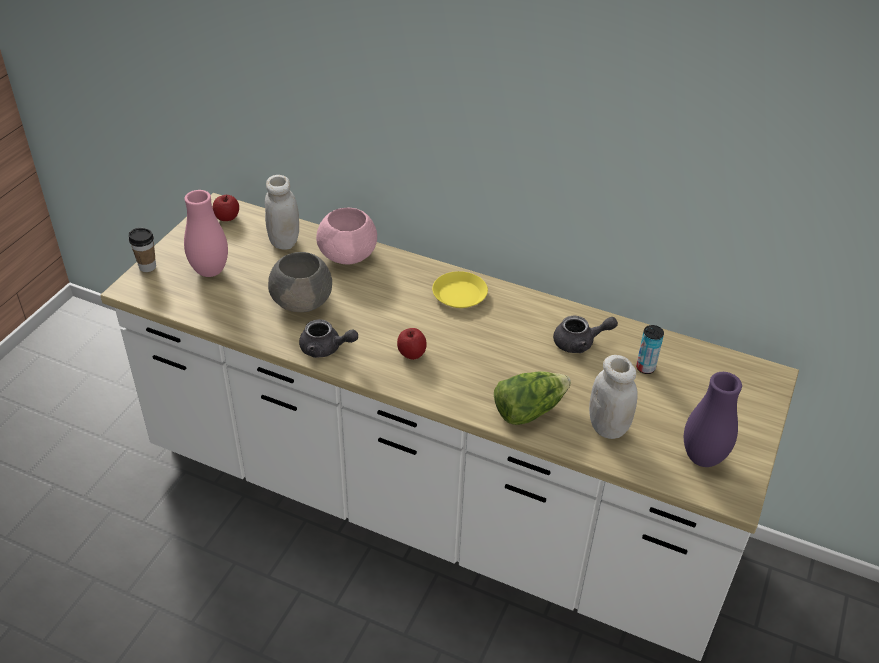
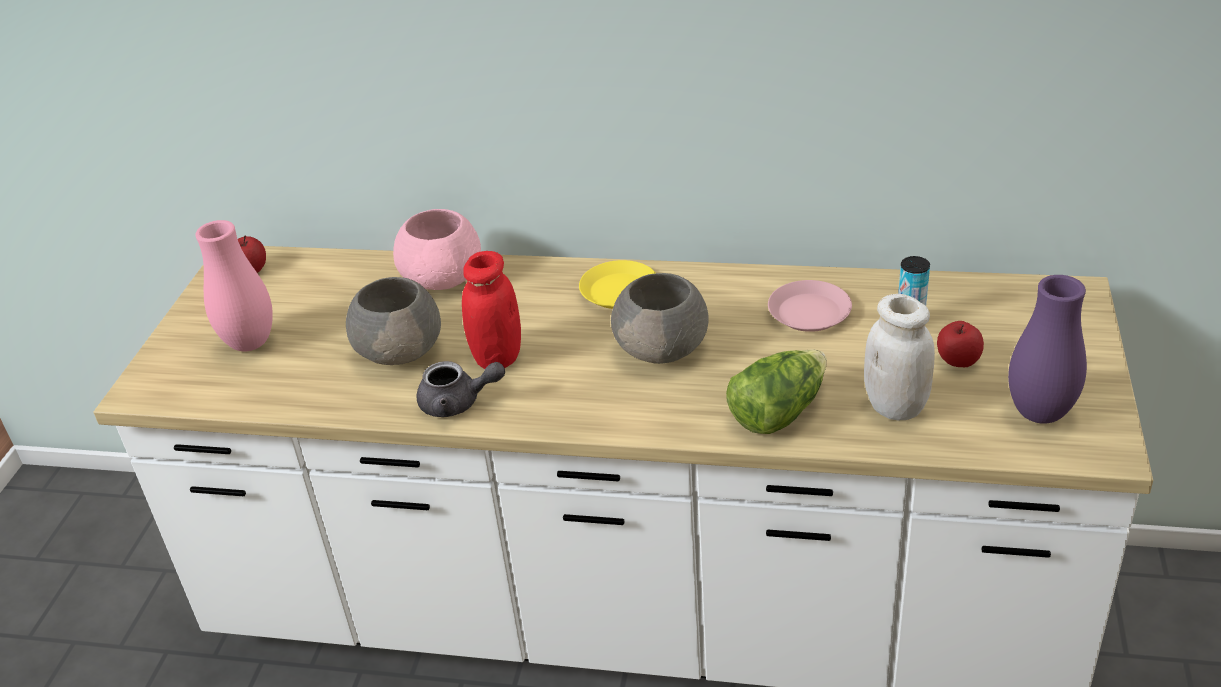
camera: 10 degrees left, 5 degrees down
(147, 267) = (154, 358): cup -> none
(284, 241) = (345, 282): white jar -> none
(362, 322) = (497, 357): none -> red jar
(411, 353) = (584, 380): apple -> apple (958, 360)
(472, 344) = (663, 348): none -> grey bowl
(580, 343) = (809, 312): grey teapot -> pink plate

